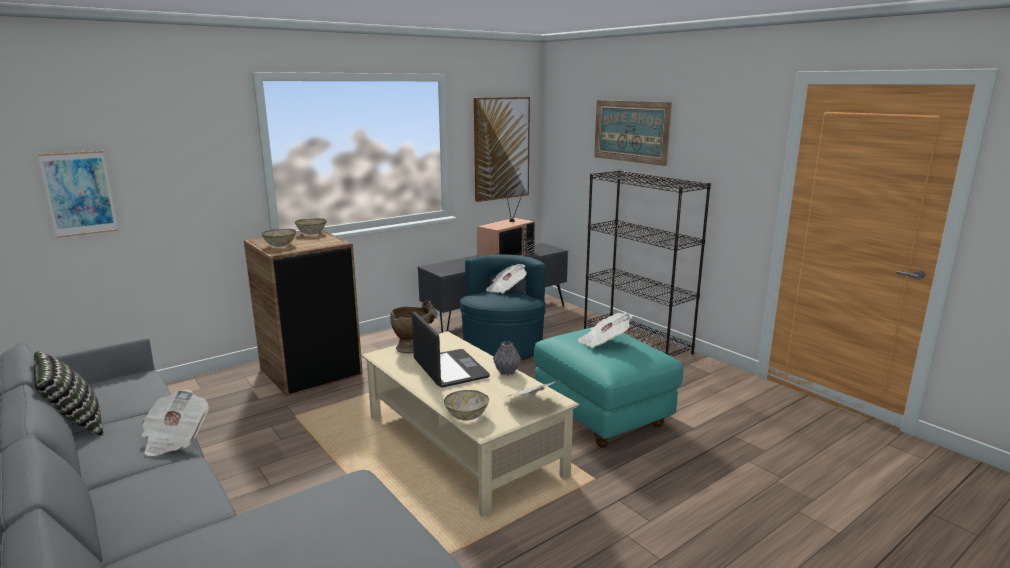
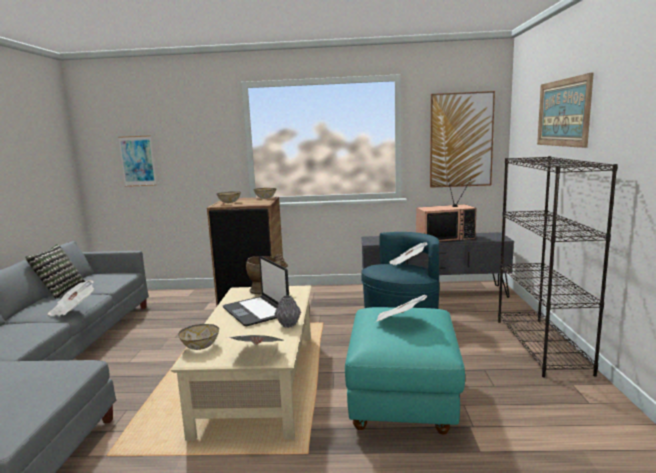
camera: 40 degrees right, 5 degrees down
(449, 369) = (256, 311): laptop -> laptop turned 135 degrees clockwise

